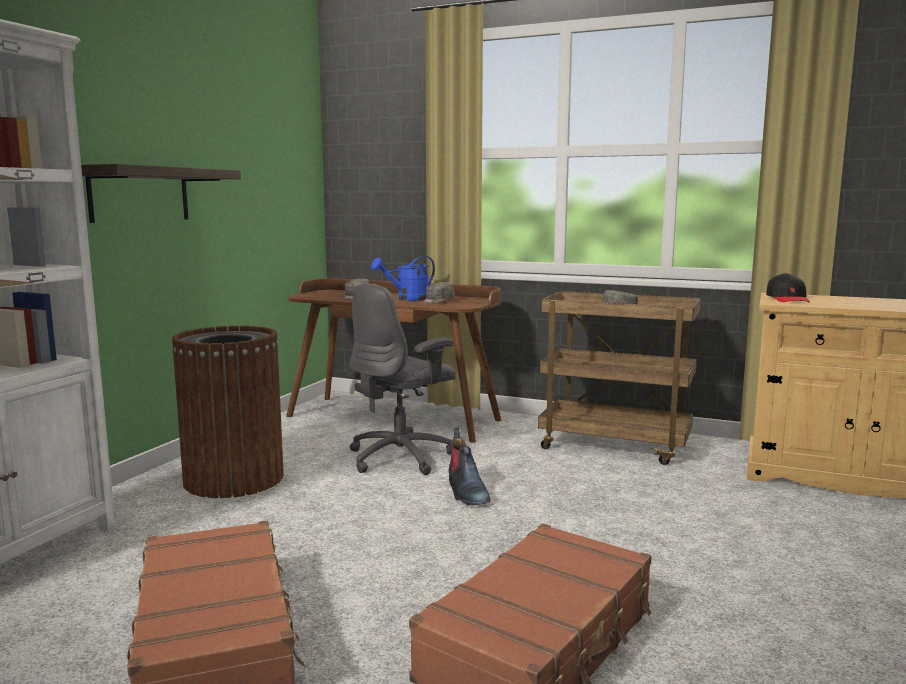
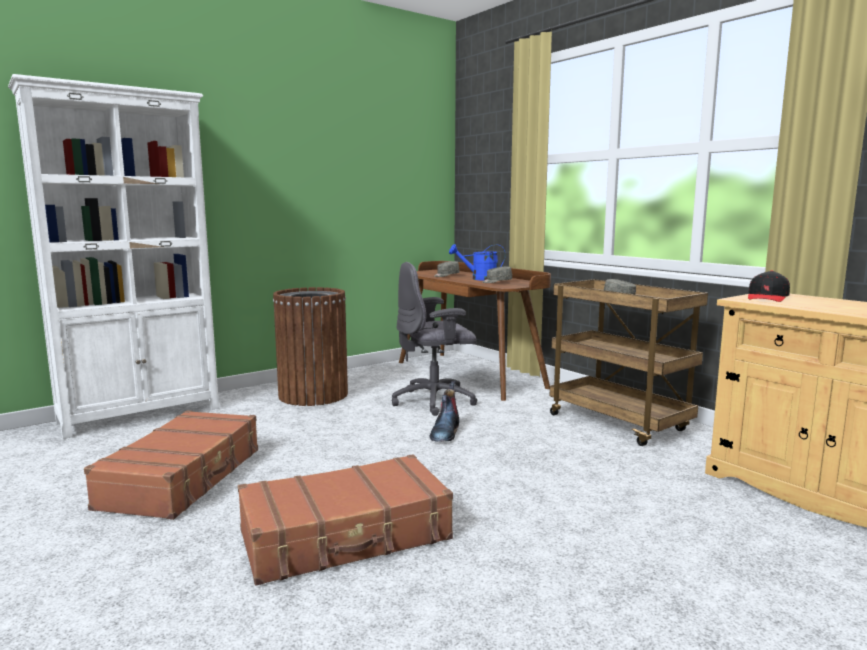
camera: 30 degrees right, 0 degrees up
(140, 194) = (277, 194): shelf -> none

